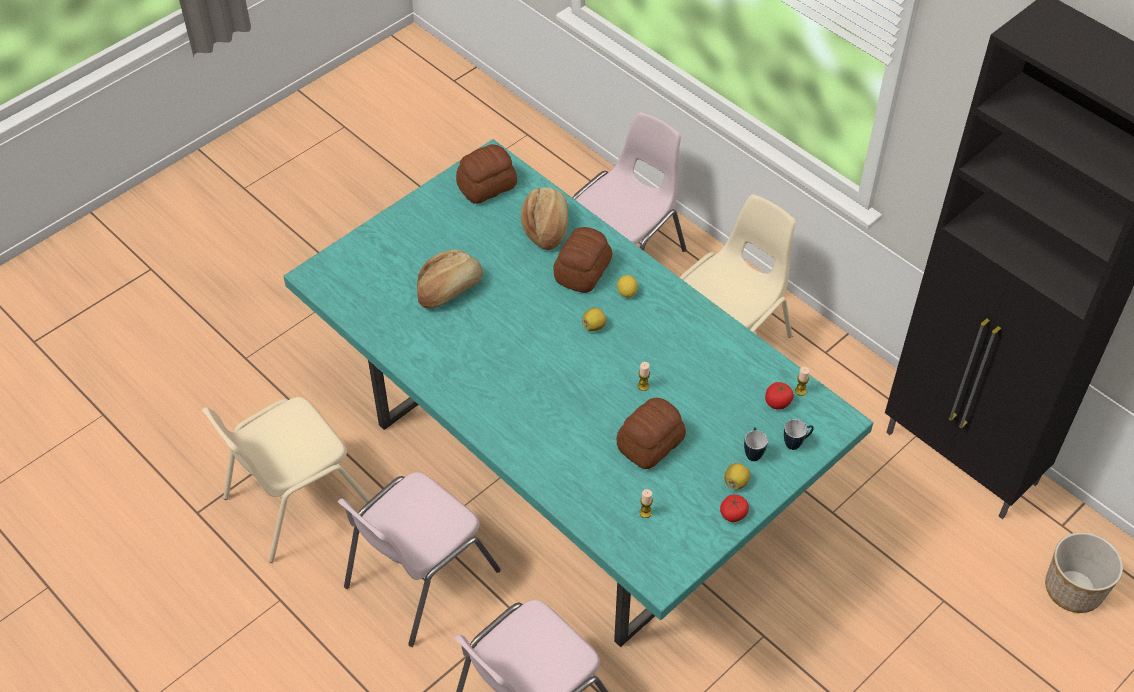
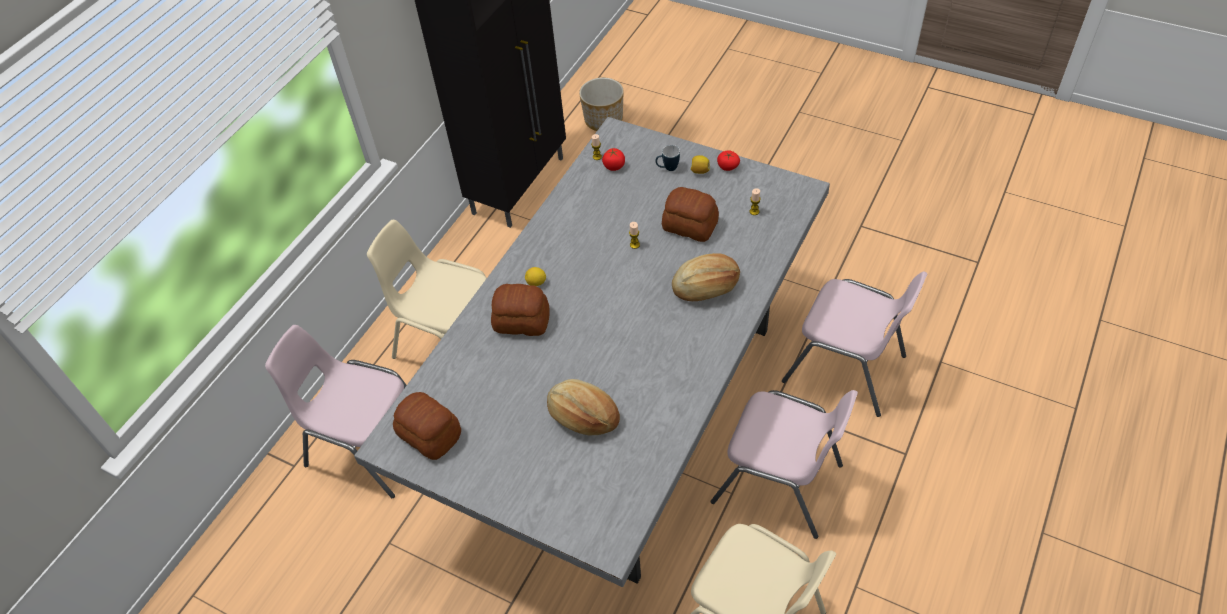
camera: 105 degrees left, 0 degrees up
(546, 227) = (473, 365): bread -> bread (706, 287)
(565, 467) = (622, 416): turquoise dining table -> grey dining table
(594, 326) = (584, 294): lemon -> none
(796, 443) = (647, 148): mug -> none

